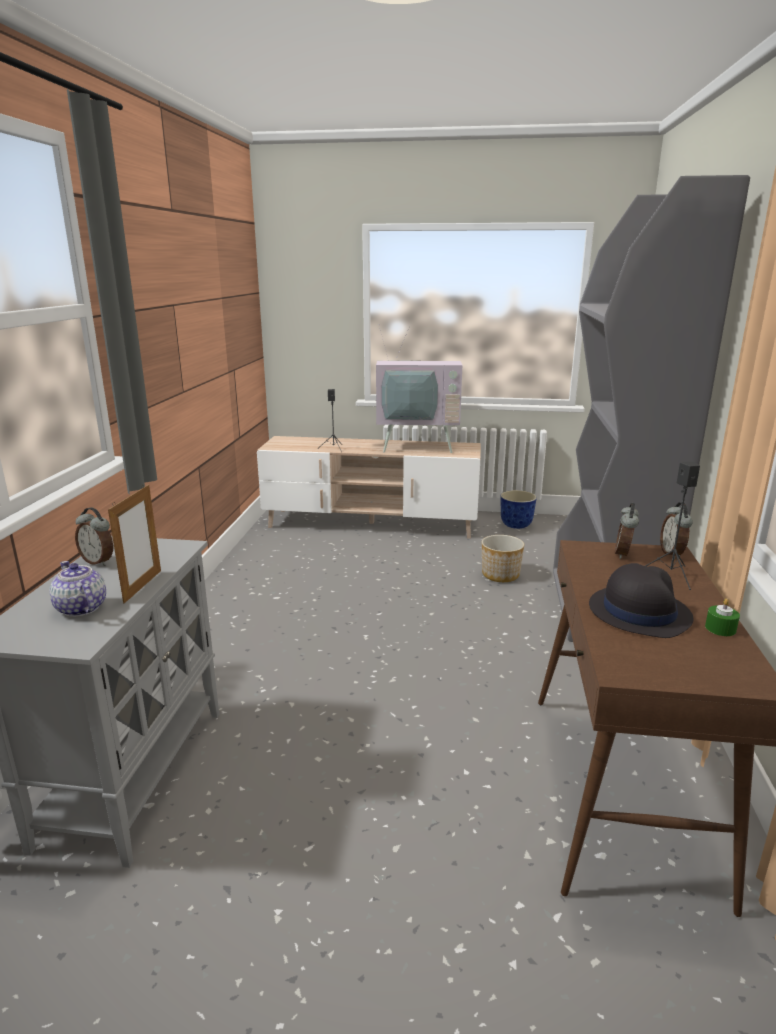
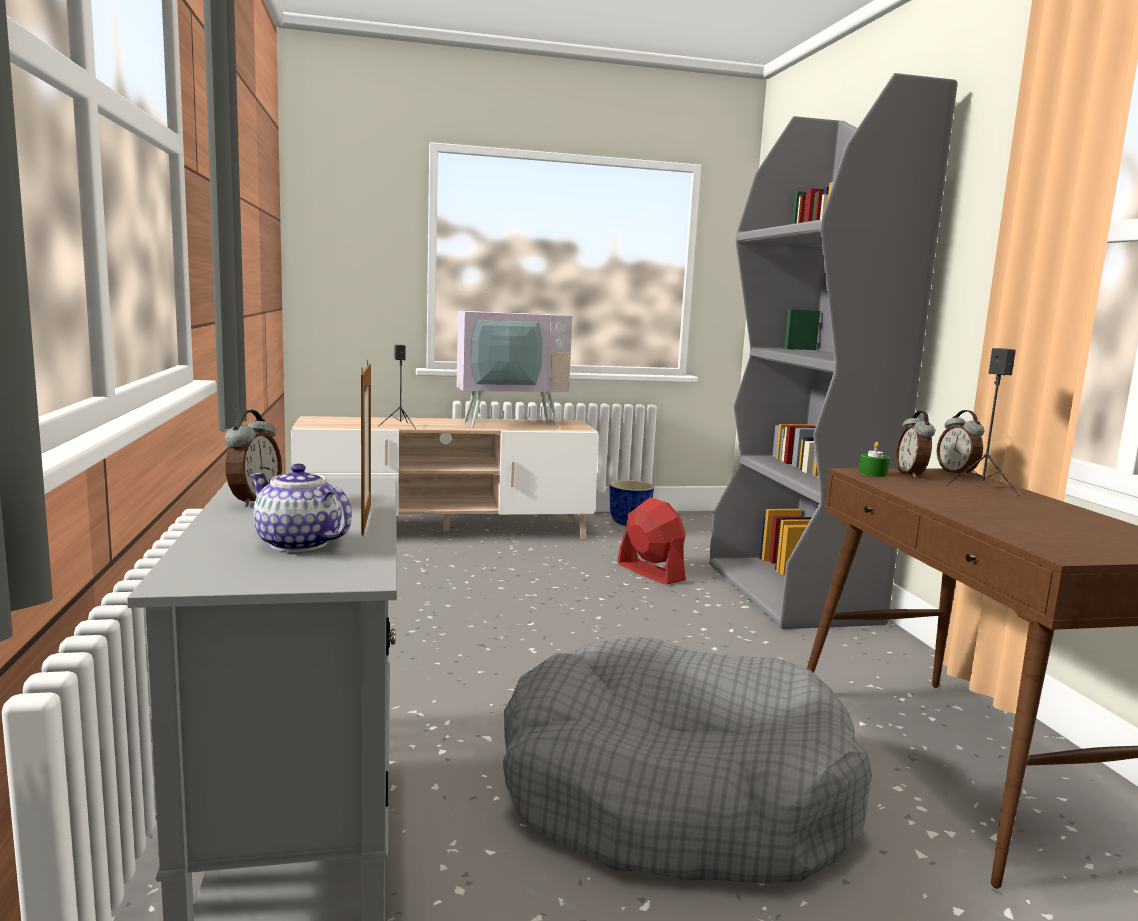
camera: 20 degrees left, 10 degrees down
(98, 561) = (253, 501): alarm clock -> alarm clock turned 90 degrees counterclockwise
(384, 770) = (674, 794): none -> grey dog bed
(500, 575) = (650, 572): planter -> red fan
(638, 612) = (1000, 512): black hat -> none
(720, 628) = (1094, 519): green candle -> green candle (873, 473)

